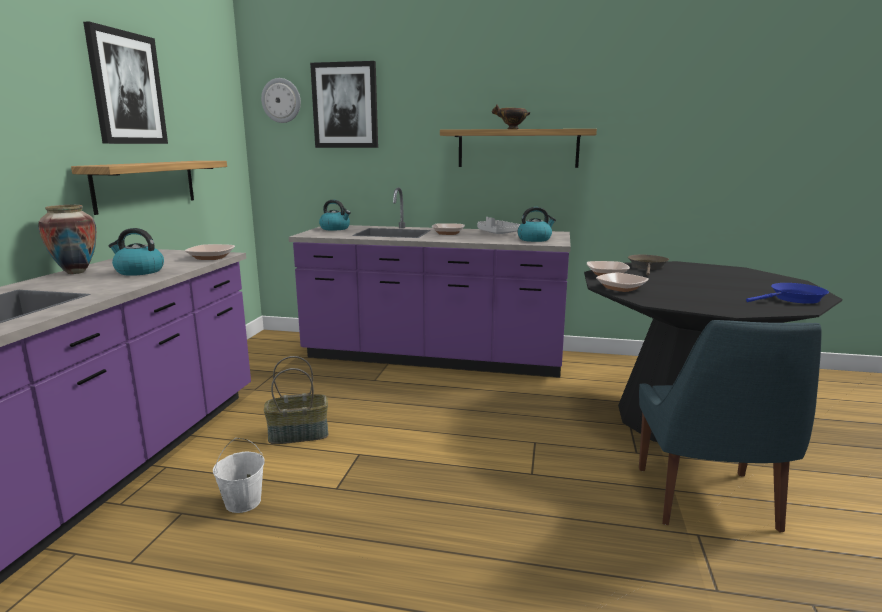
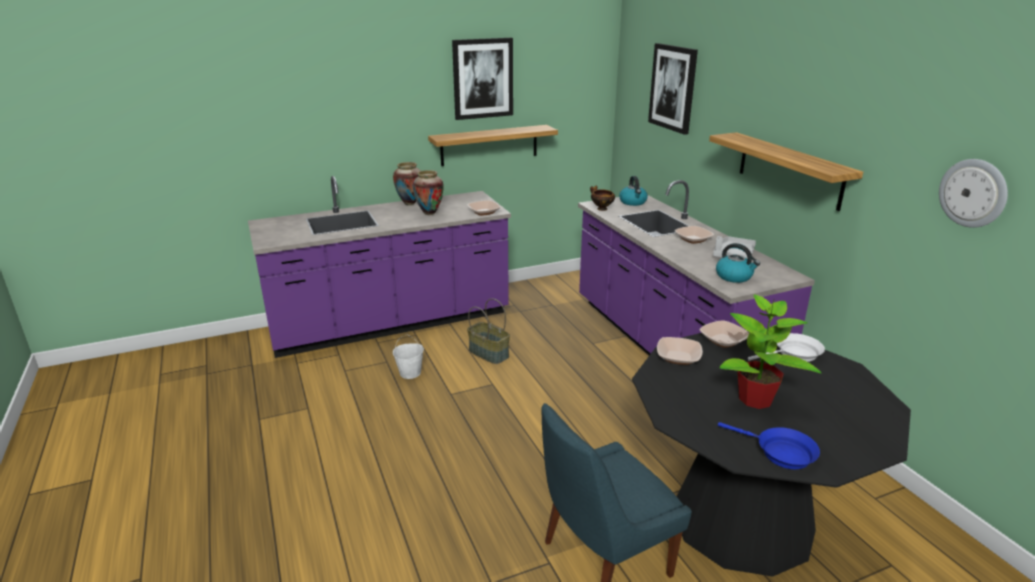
camera: 55 degrees right, 10 degrees up
(139, 271) = (429, 213): kettle -> vase
(281, 100) = (637, 73): wall clock -> wall clock (973, 193)
(511, 129) = (771, 150): bowl -> bowl (601, 209)
(647, 267) = (794, 354): brown frying pan -> white frying pan
(710, 287) = (755, 400): none -> potted plant

